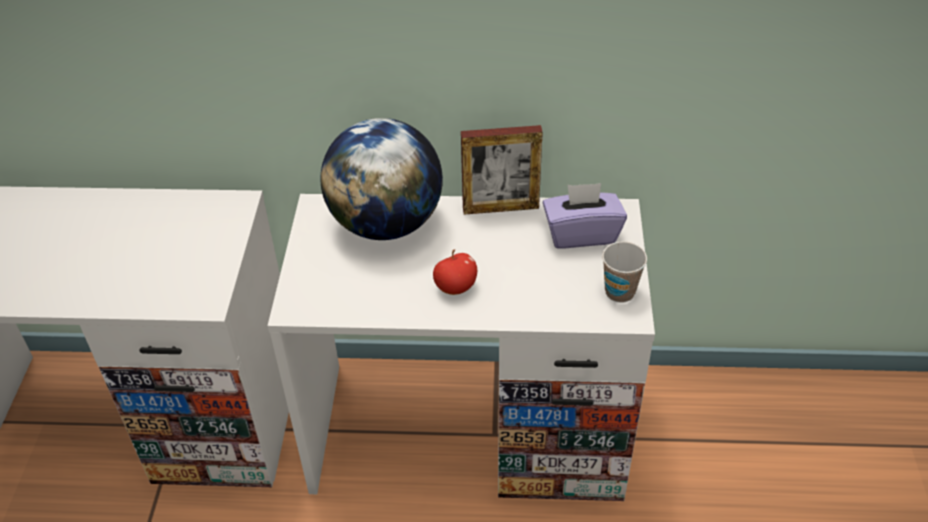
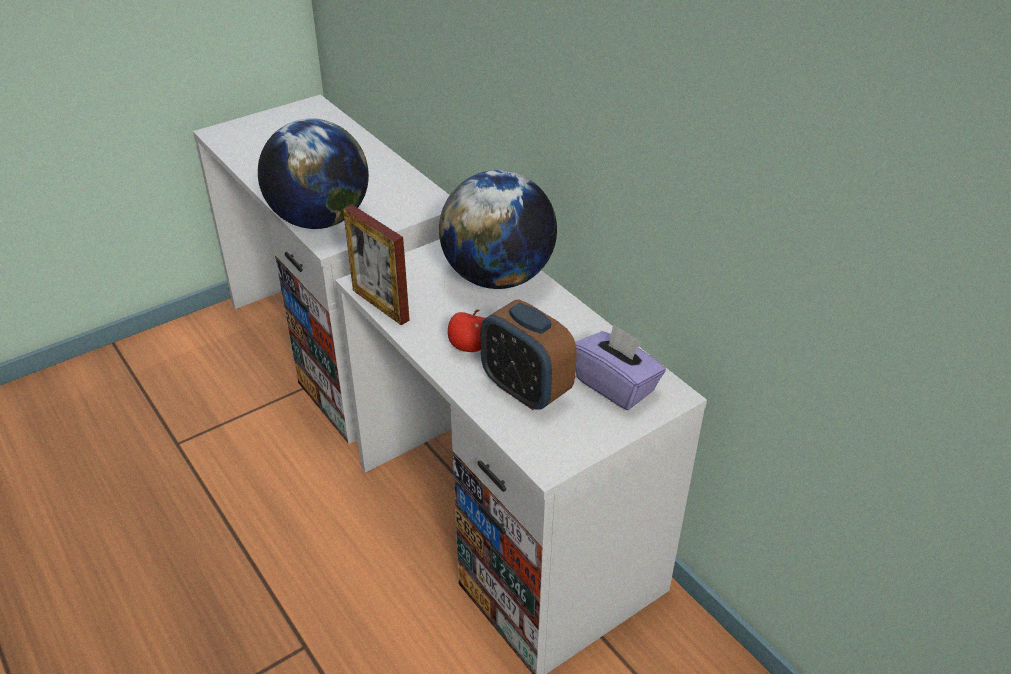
camera: 50 degrees right, 5 degrees down
(161, 291) = (320, 220): none -> globe
(500, 208) = (589, 325): picture frame -> picture frame (380, 305)
(538, 283) = (526, 389): none -> alarm clock
(619, 292) = (570, 444): cup -> none

